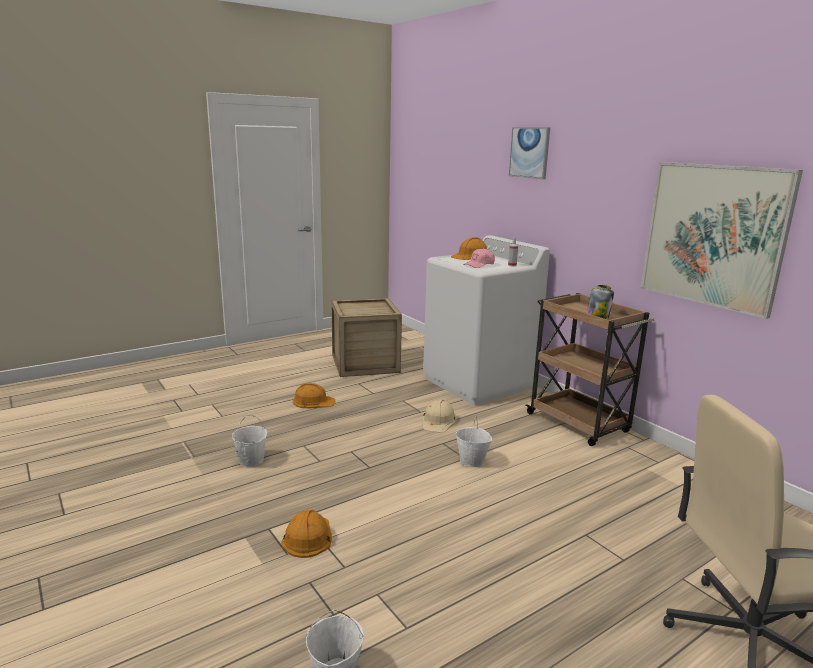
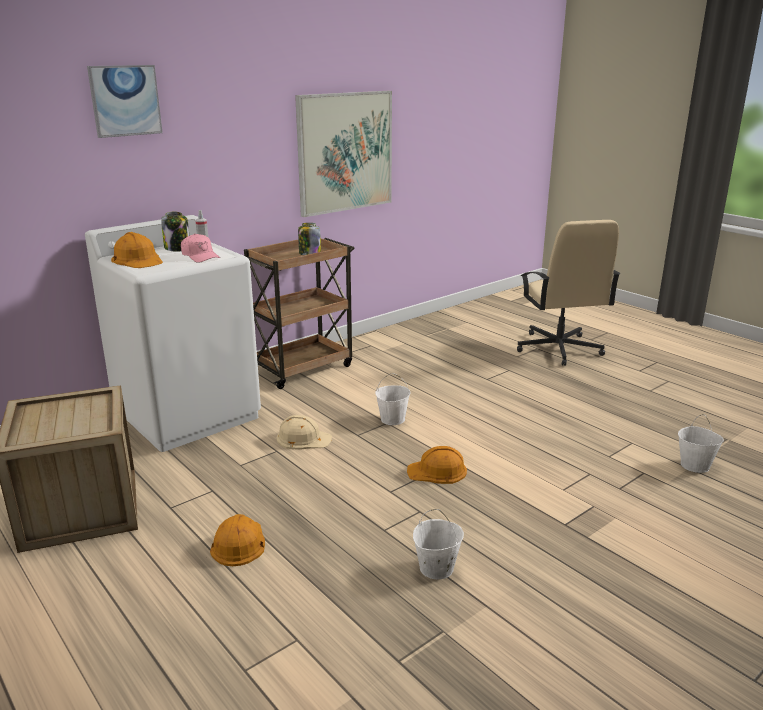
camera: 95 degrees left, 5 degrees up
(308, 537) = (563, 498): orange hard hat -> orange hard hat (437, 471)
(501, 261) = (178, 248): none -> jar

